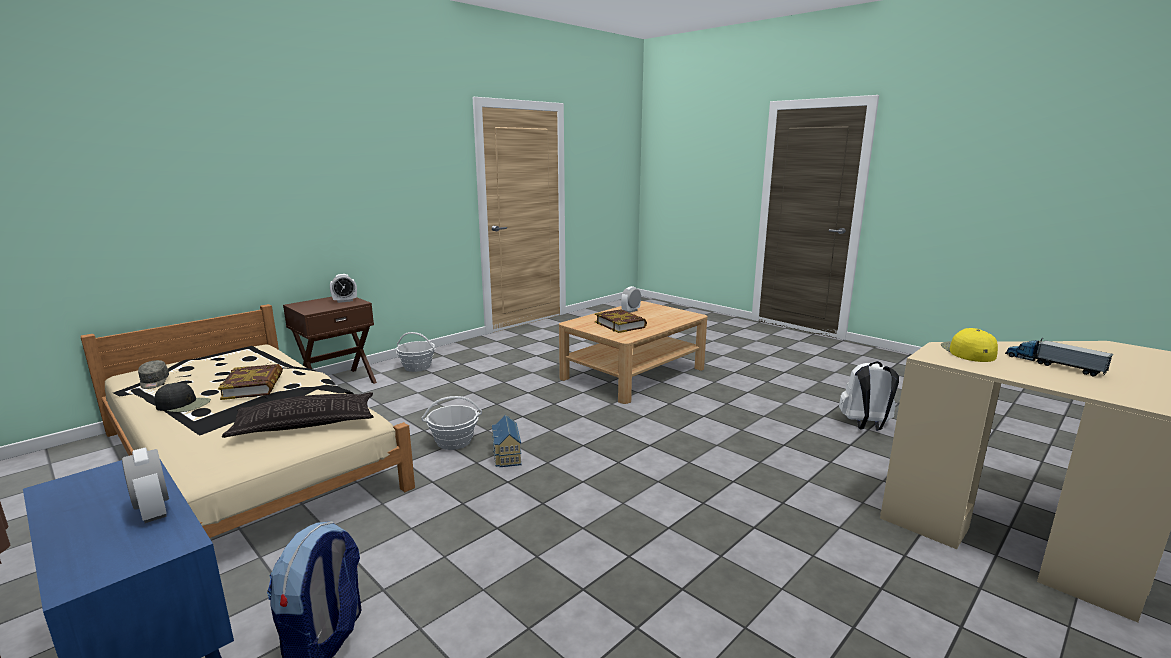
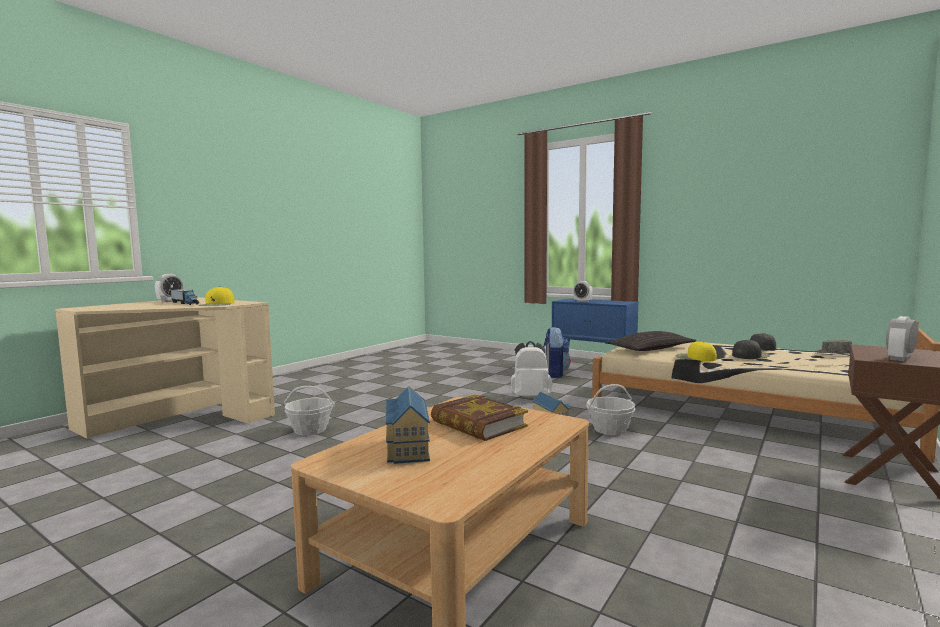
camera: 170 degrees right, 10 degrees down
(254, 386) = (750, 356): book -> black cap
(321, 389) = (695, 358): none -> yellow cap
(417, 367) = (871, 522): basket -> basket (310, 430)
(630, 311) = (469, 465): alarm clock -> alarm clock (170, 301)
(658, 317) = (406, 449): none -> toy house
(865, 425) = (158, 480): white backpack -> white backpack (530, 397)

